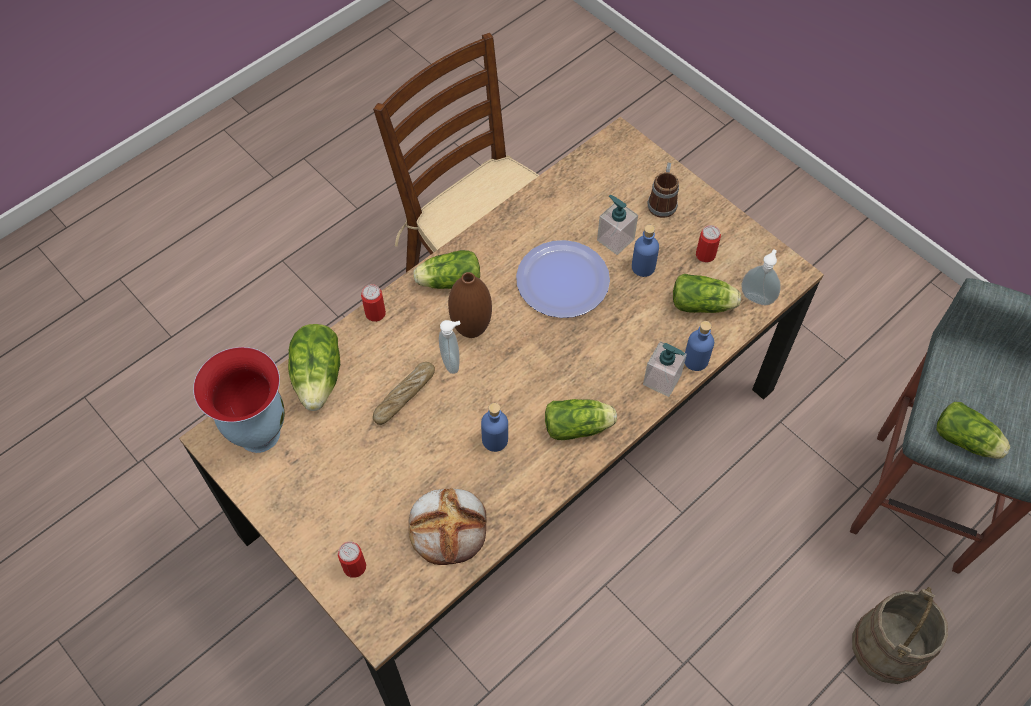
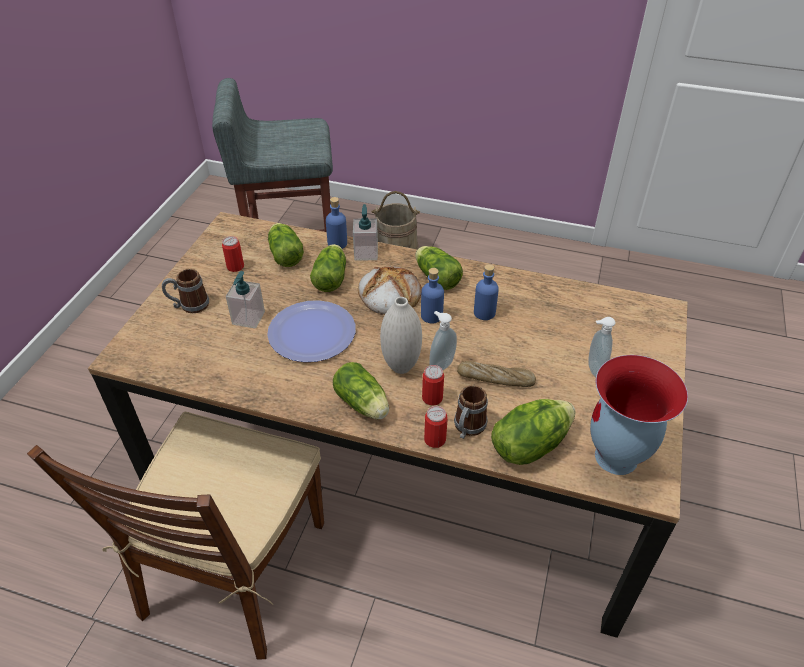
camera: 120 degrees left, 15 degrees down
(354, 566) = (644, 341): can -> can (432, 398)
(368, 342) = (467, 428): none -> mug
(448, 527) = (568, 308): bread -> bread (389, 294)
(471, 329) = (401, 366): brown vase -> white vase
(643, 267) = (268, 294): blue bottle -> blue bottle (431, 316)
(757, 297) = (261, 233): soap dispenser -> soap dispenser (593, 369)
(967, 441) = (313, 144): lettuce -> lettuce (331, 277)

